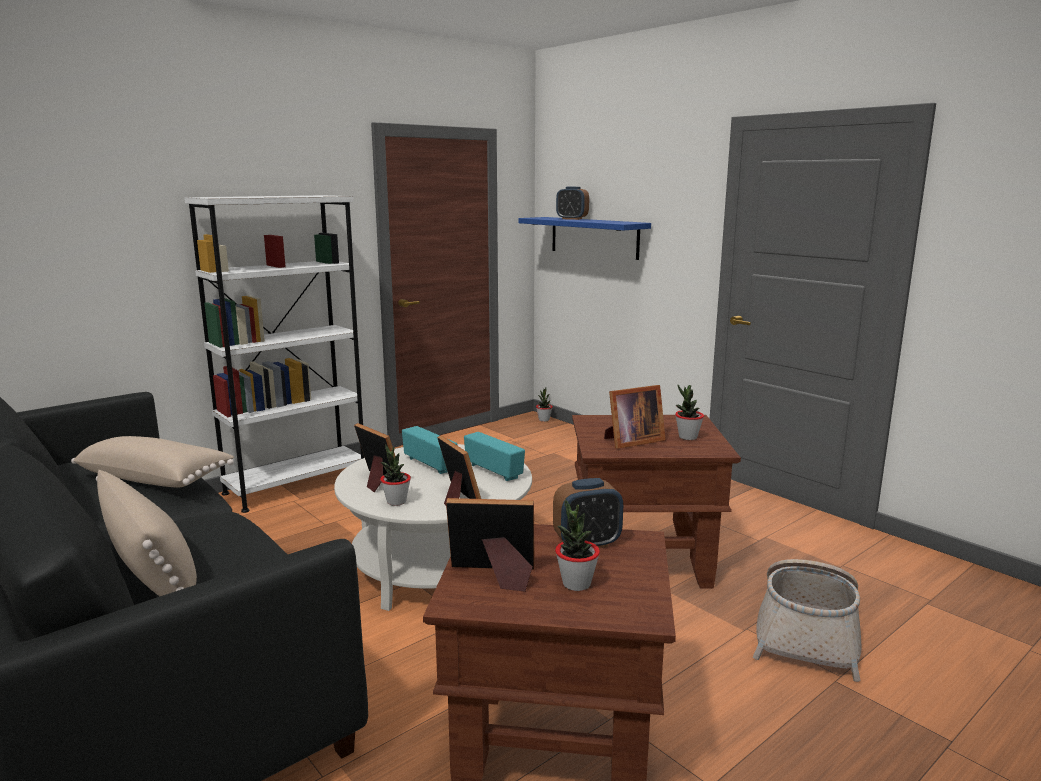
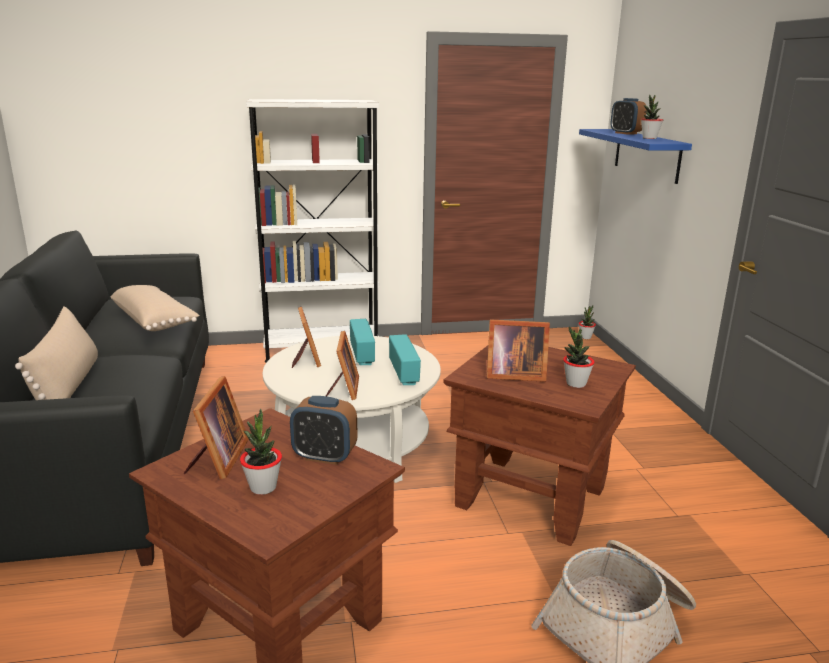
camera: 30 degrees right, 5 degrees up
(396, 502) = (297, 380): potted plant -> potted plant (649, 138)
(495, 576) = (218, 460): picture frame -> picture frame turned 60 degrees clockwise

